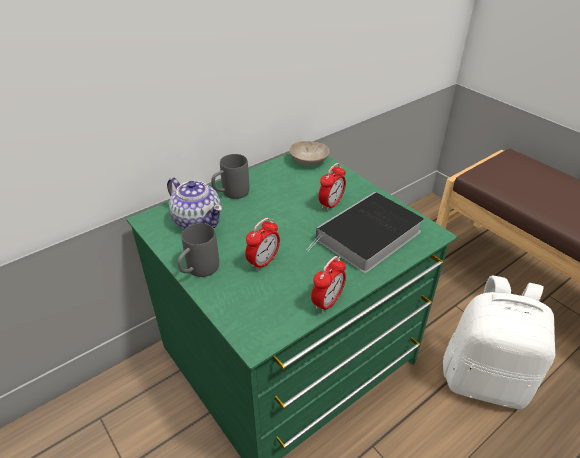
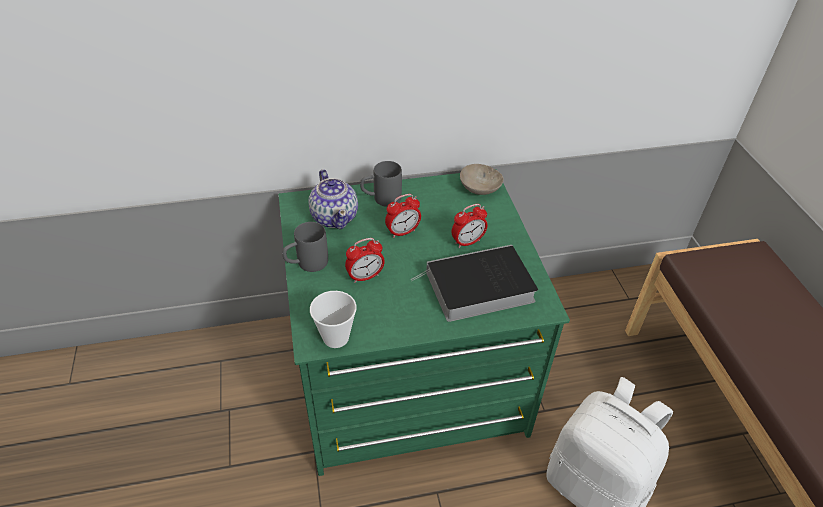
camera: 25 degrees right, 5 degrees up
(275, 326) = (336, 337): none -> cup
(327, 302) = (394, 334): alarm clock -> alarm clock (402, 232)

